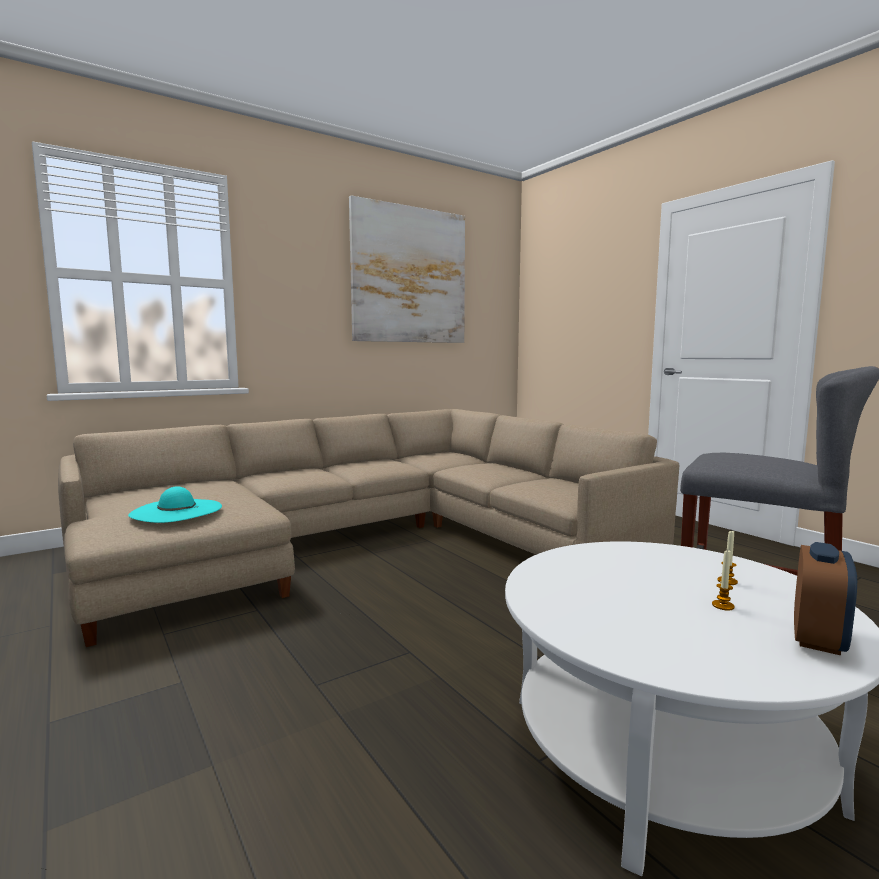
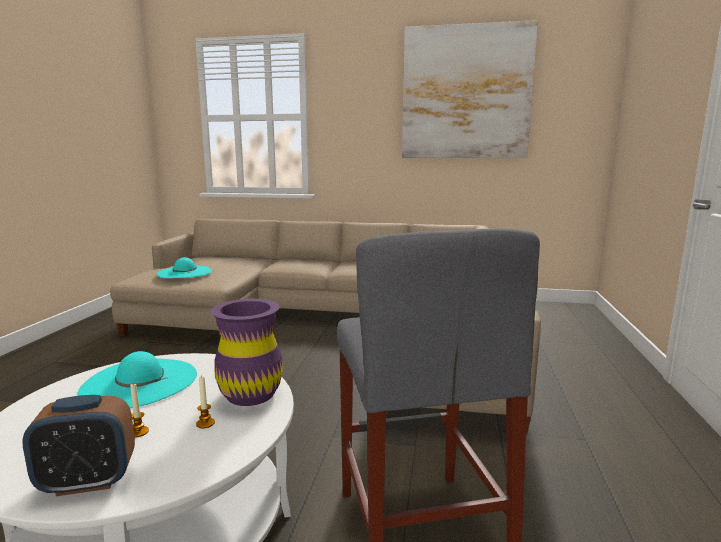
camera: 45 degrees right, 5 degrees up
(589, 586) = (140, 382): none -> turquoise hat
(678, 557) = (250, 394): none -> purple vase

